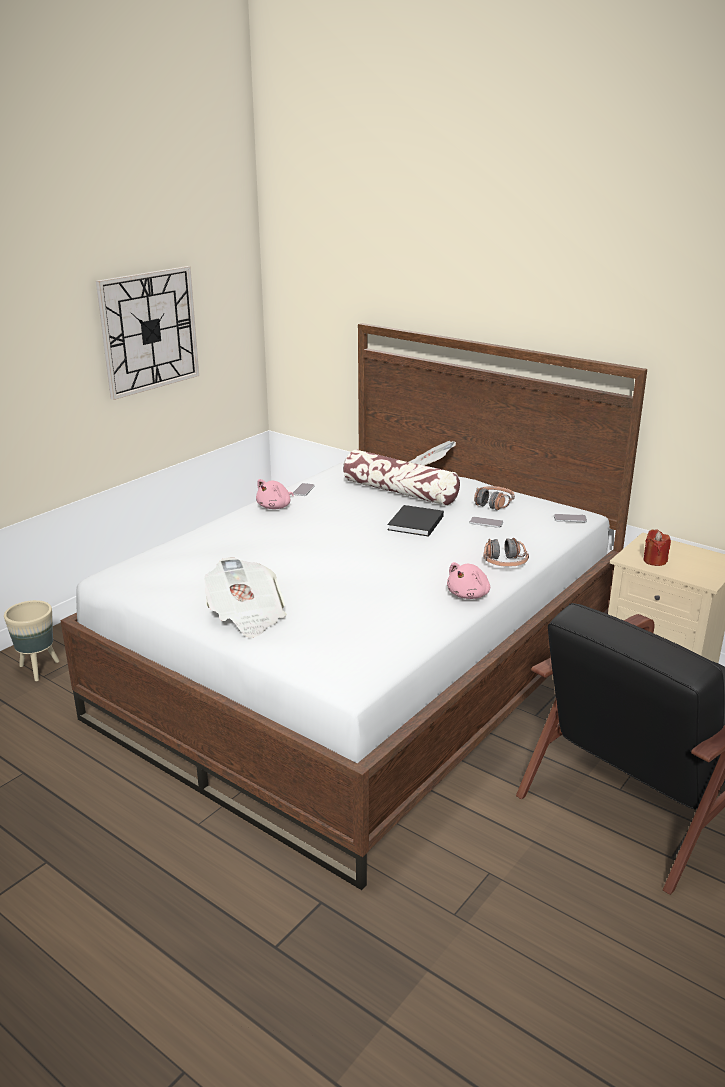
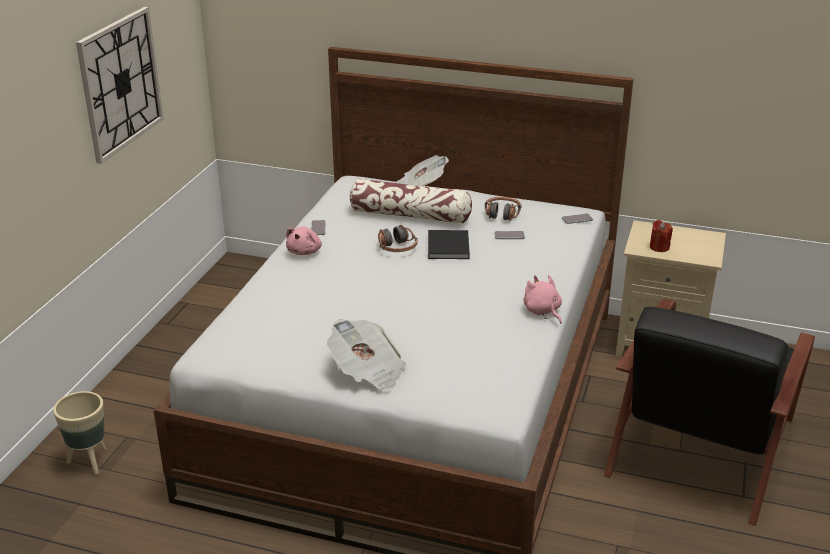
camera: 20 degrees left, 5 degrees up
(469, 595) = (542, 311): pink plush toy -> pink plush toy turned 135 degrees clockwise
(504, 563) = (551, 274): headphones -> headphones (397, 248)

